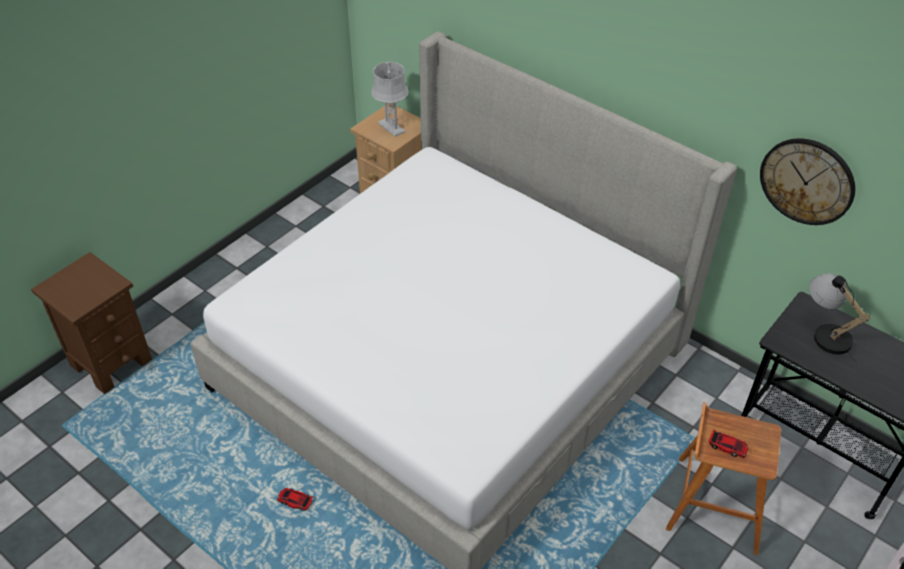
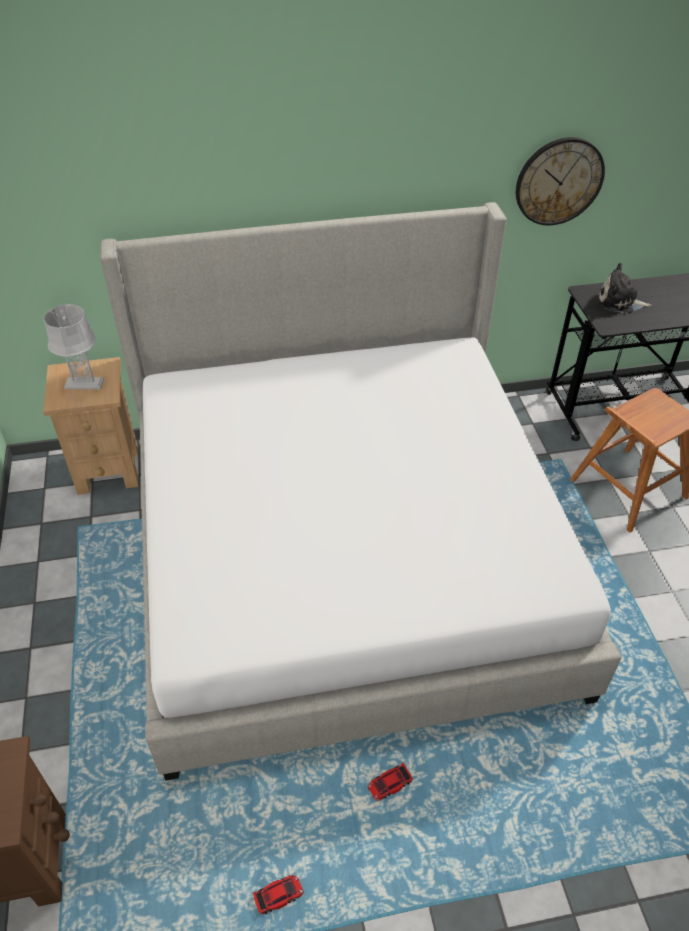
camera: 50 degrees left, 0 degrees up
(727, 446) = (655, 424): toy car -> toy car (278, 895)
(825, 333) = (619, 302): table lamp -> plush toy

